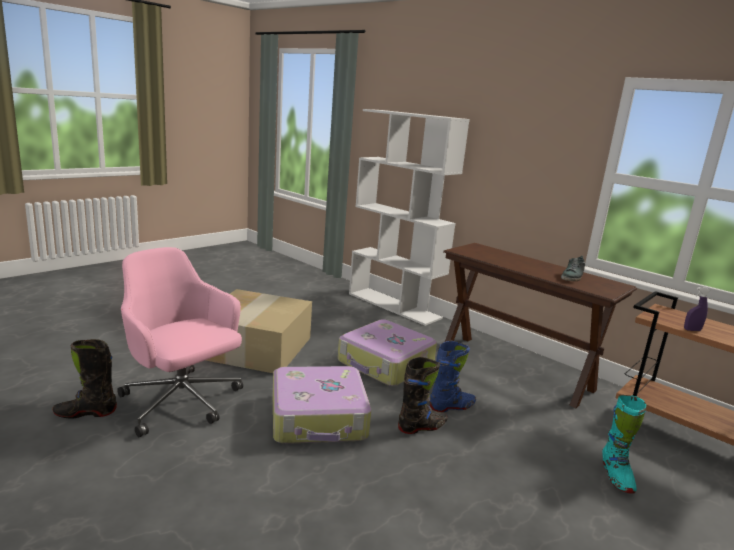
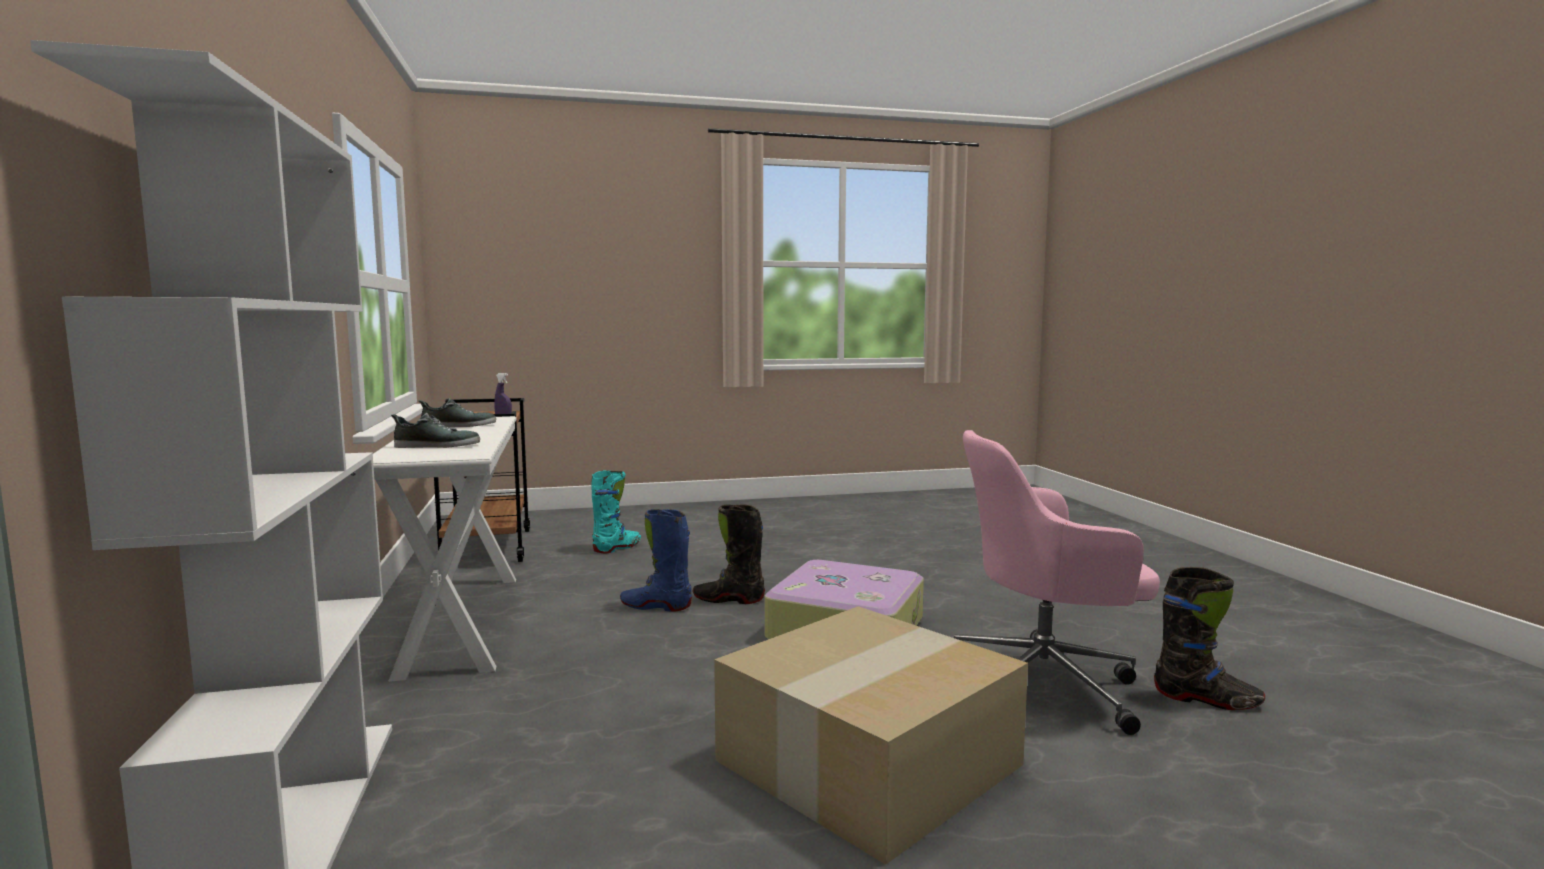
camera: 145 degrees left, 10 degrees down
(182, 402) = (1045, 684): pink office chair -> pink office chair turned 105 degrees clockwise
(385, 364) = (645, 670): suitcase -> none
(496, 255) = (437, 445): none -> shoe
(515, 369) = (462, 621): brown console table -> white console table

